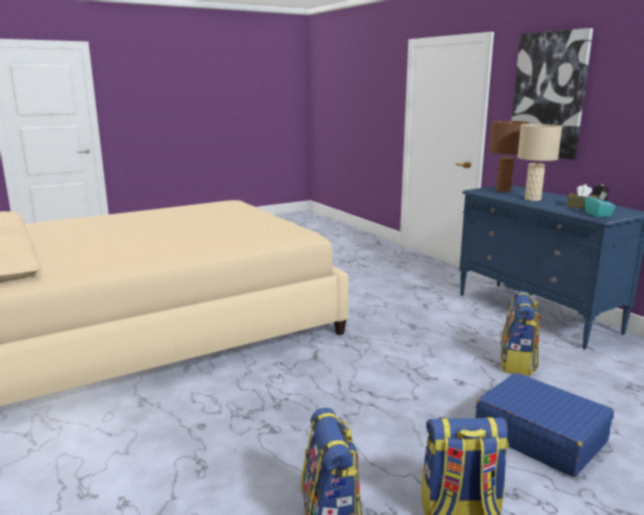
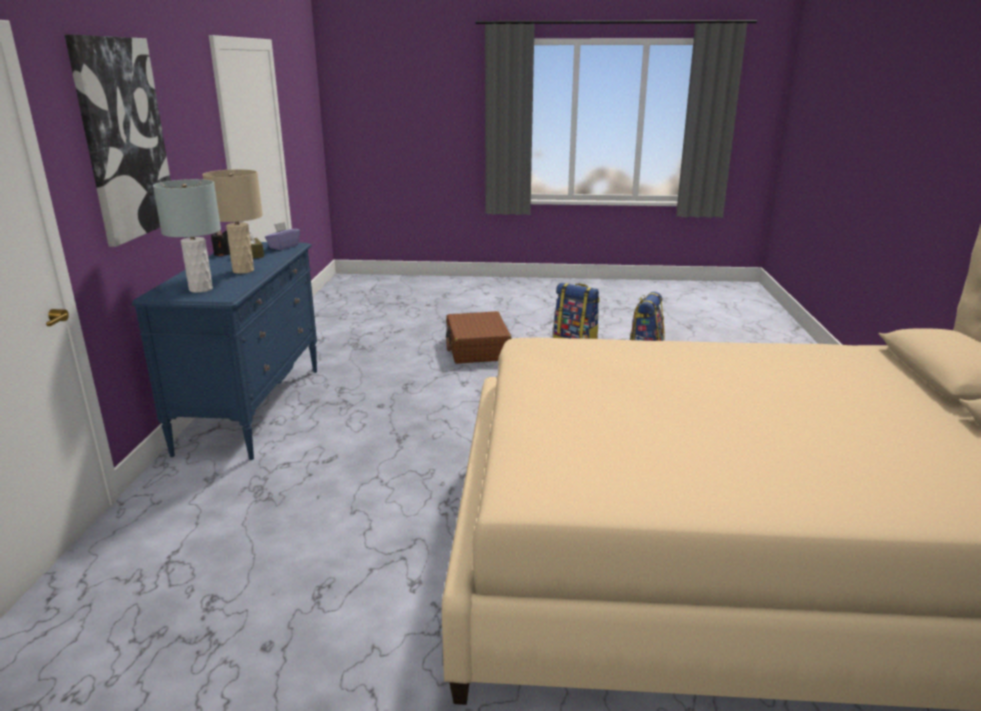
camera: 145 degrees left, 5 degrees up
(503, 190) = (200, 289): brown table lamp -> grey table lamp
(517, 364) = (393, 379): backpack -> none
(539, 436) = (477, 349): blue suitcase -> brown suitcase
(598, 214) = (283, 247): turquoise tissue box -> purple tissue box

